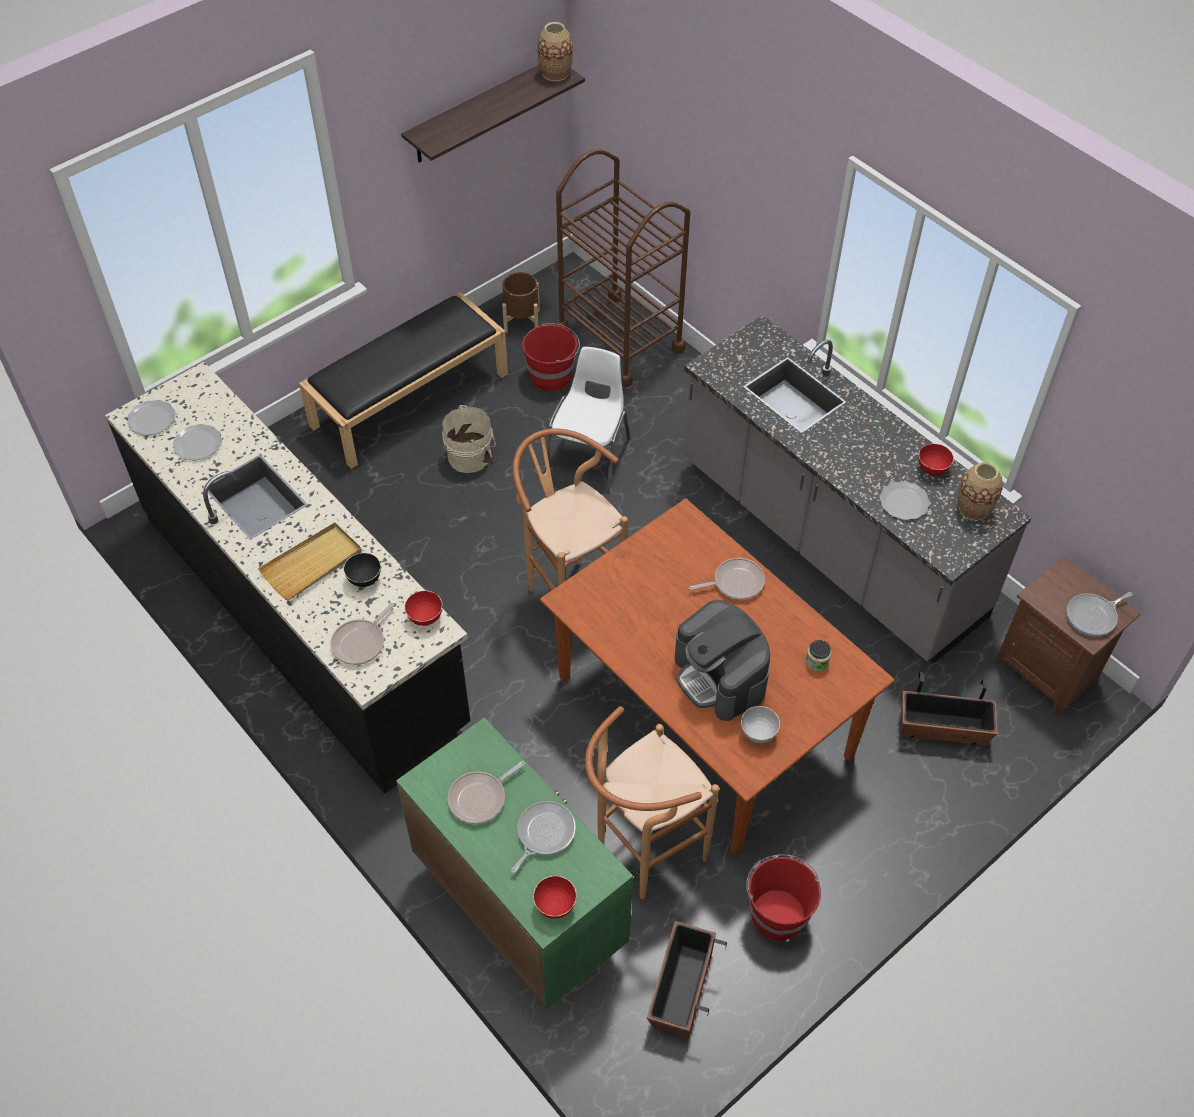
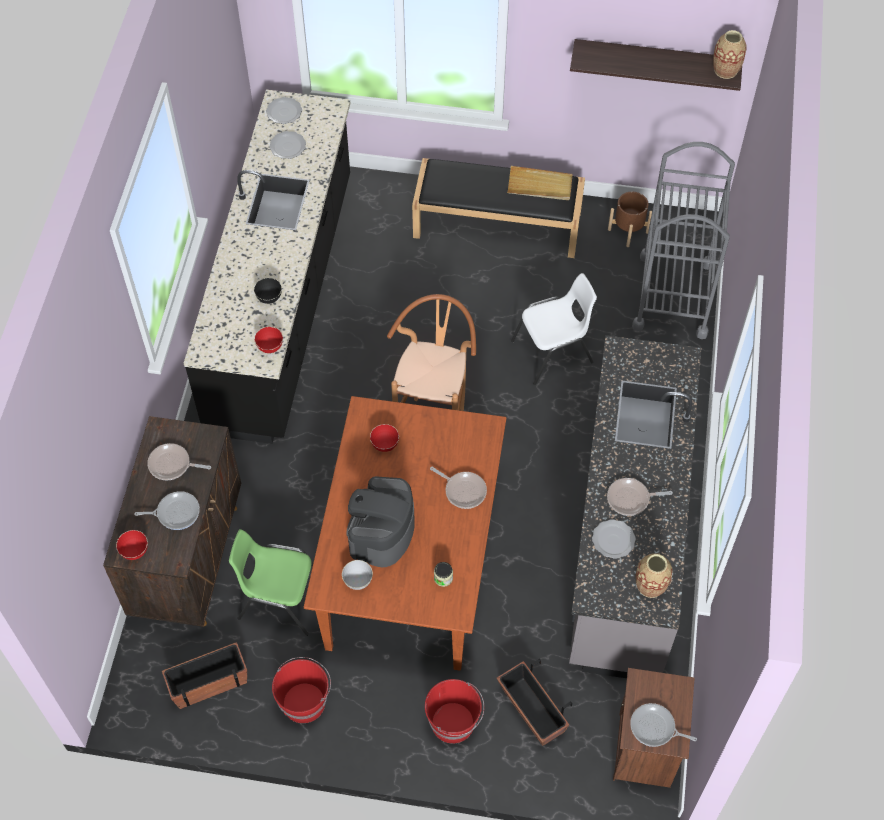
camera: 50 degrees right, 5 degrees up
(312, 564) = (256, 265): beige tray -> beige tray (540, 186)
(361, 642) = (224, 330): frying pan -> frying pan (630, 499)
(472, 455) = (487, 290): beige bucket -> none
(519, 909) = (189, 559): green cabinet -> brown cabinet
(551, 376) = (598, 282): red bucket -> red bucket (453, 723)
(620, 339) = (673, 295): brown cart -> grey cart
(642, 856) = (279, 599): brown stool -> green chair
(932, 469) = (661, 538): red bowl -> red bowl (385, 444)

